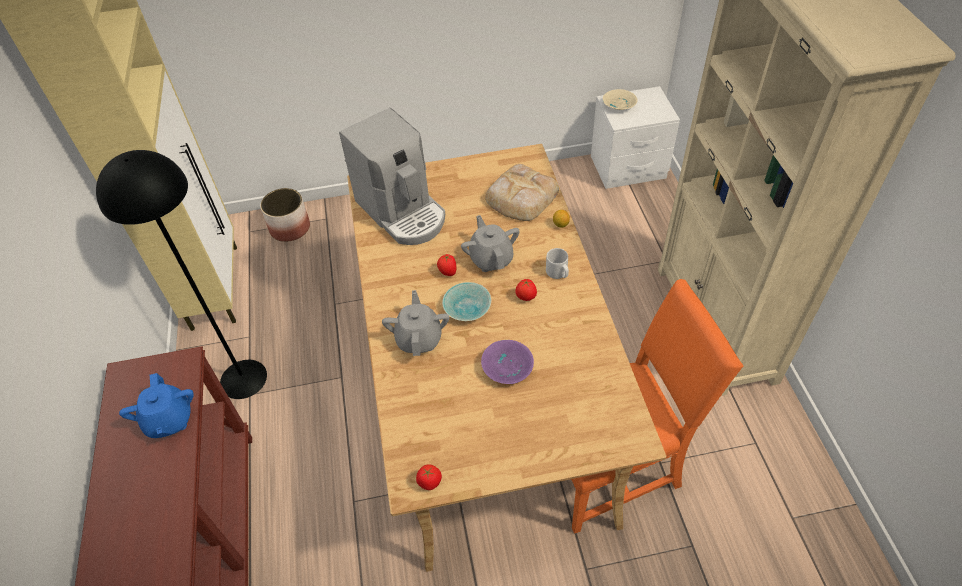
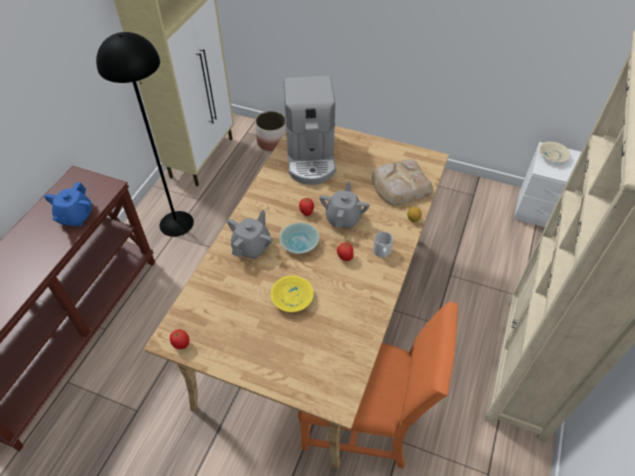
camera: 30 degrees right, 0 degrees up
(508, 366) = (293, 297): purple bowl -> yellow bowl

